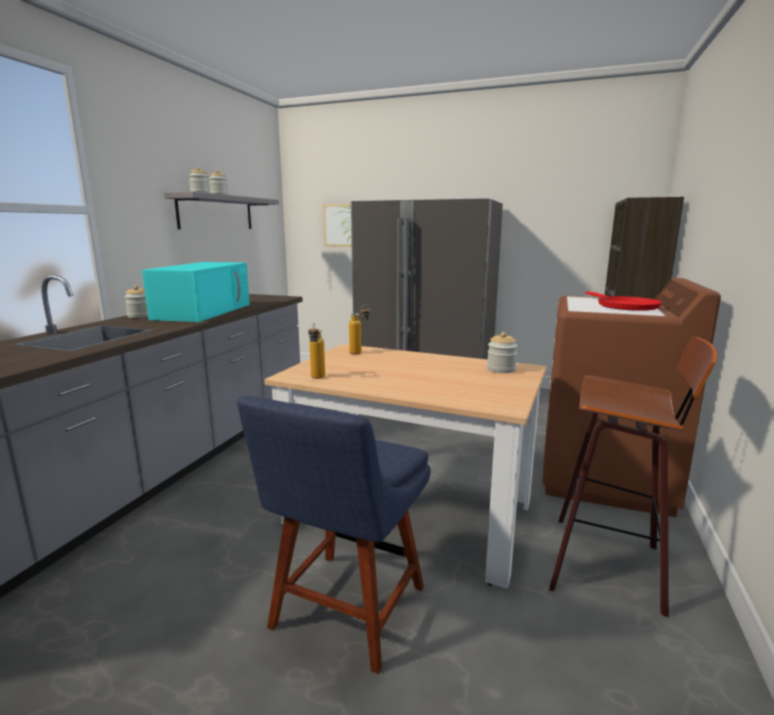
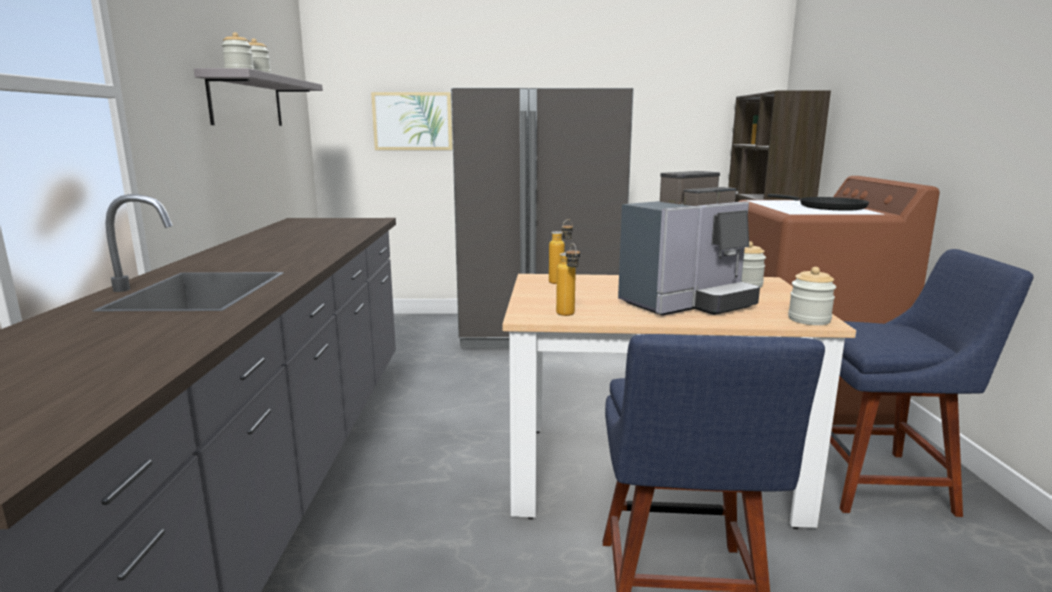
camera: 20 degrees left, 0 degrees up
(140, 316) = (214, 256): jar -> jar (809, 319)
(204, 311) = (301, 243): turquoise microwave -> none
(423, 379) = (687, 303): none -> coffee machine
(610, 564) = (881, 481): stool -> blue chair
(624, 306) = (827, 207): red frying pan -> black frying pan

